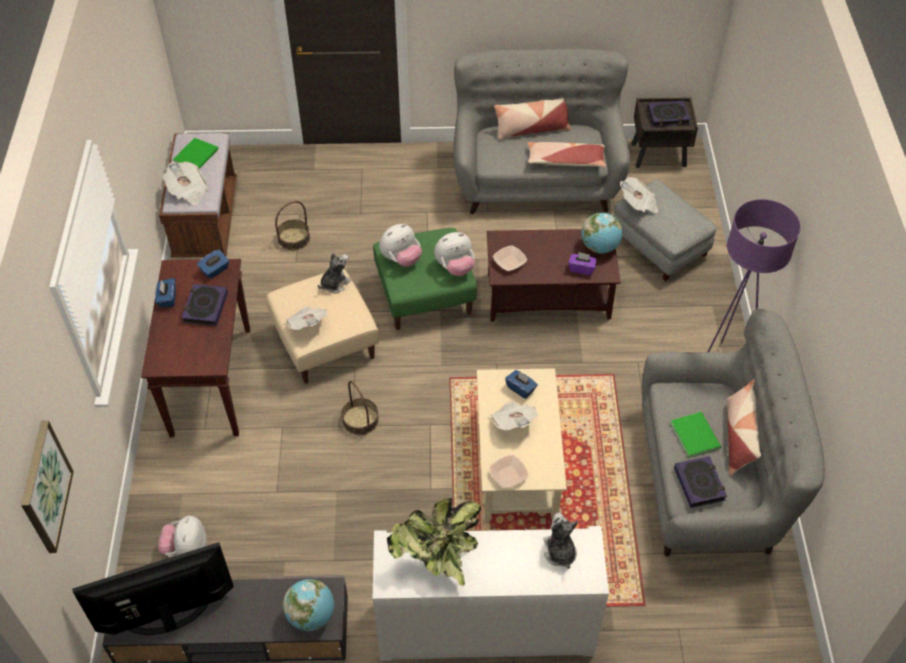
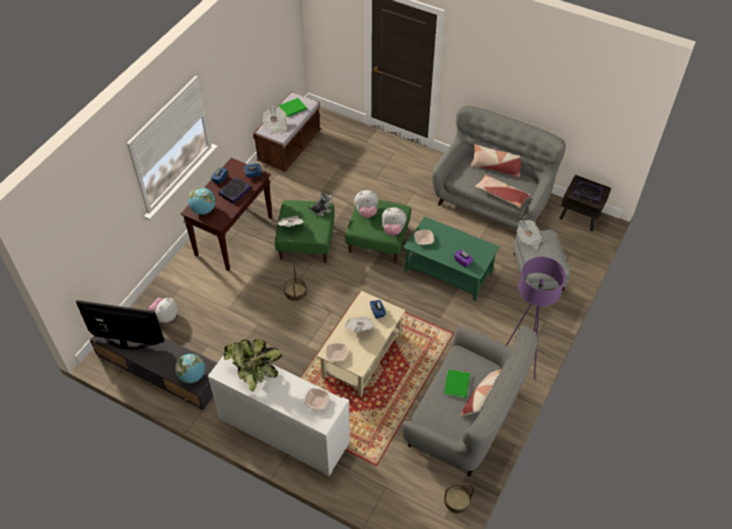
camera: 30 degrees right, 0 degrees up
(45, 487) = (78, 241): picture -> none
(294, 238) = (329, 177): basket -> basket (457, 501)
(324, 342) = (306, 241): beige ottoman -> green ottoman
(549, 295) = (449, 271): brown coffee table -> green coffee table
(559, 552) = (316, 401): plush toy -> bowl
(599, 247) = (483, 254): globe -> globe (203, 210)
(699, 484) = (438, 411): book -> none

